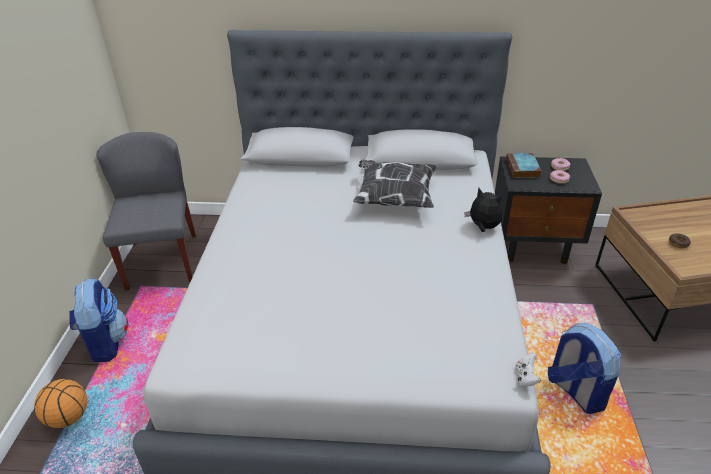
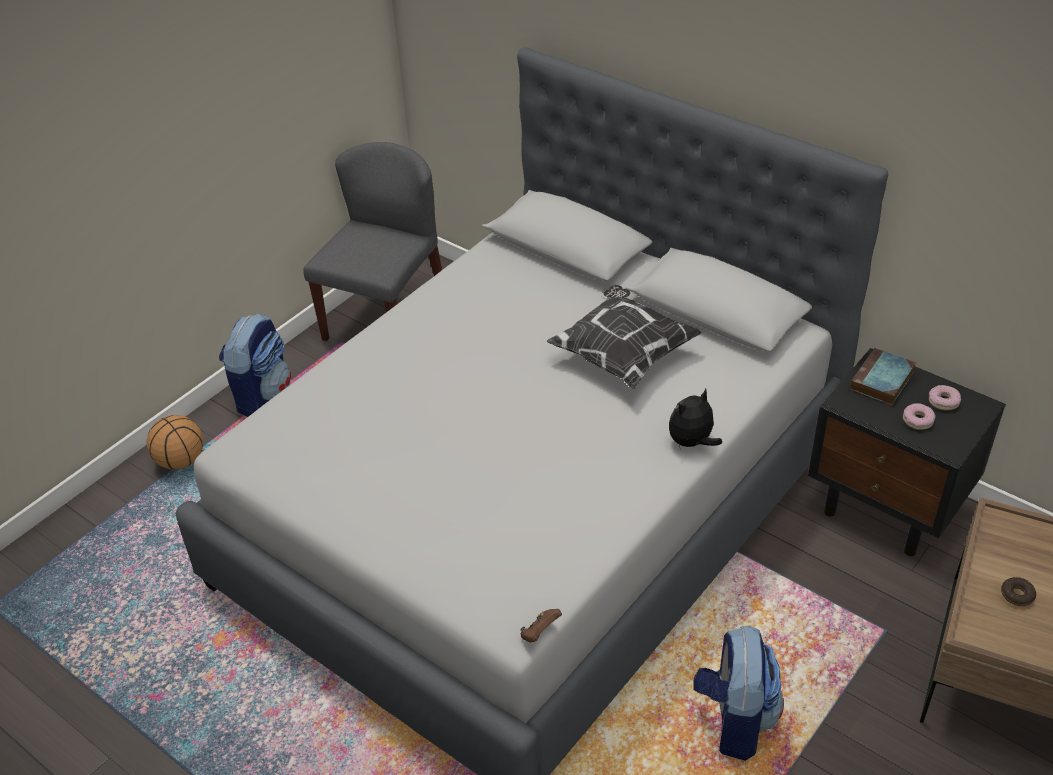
camera: 35 degrees right, 5 degrees up
(483, 227) = (692, 442): plush toy -> plush toy turned 105 degrees counterclockwise
(525, 377) = (540, 633): white game controller -> brown game controller

